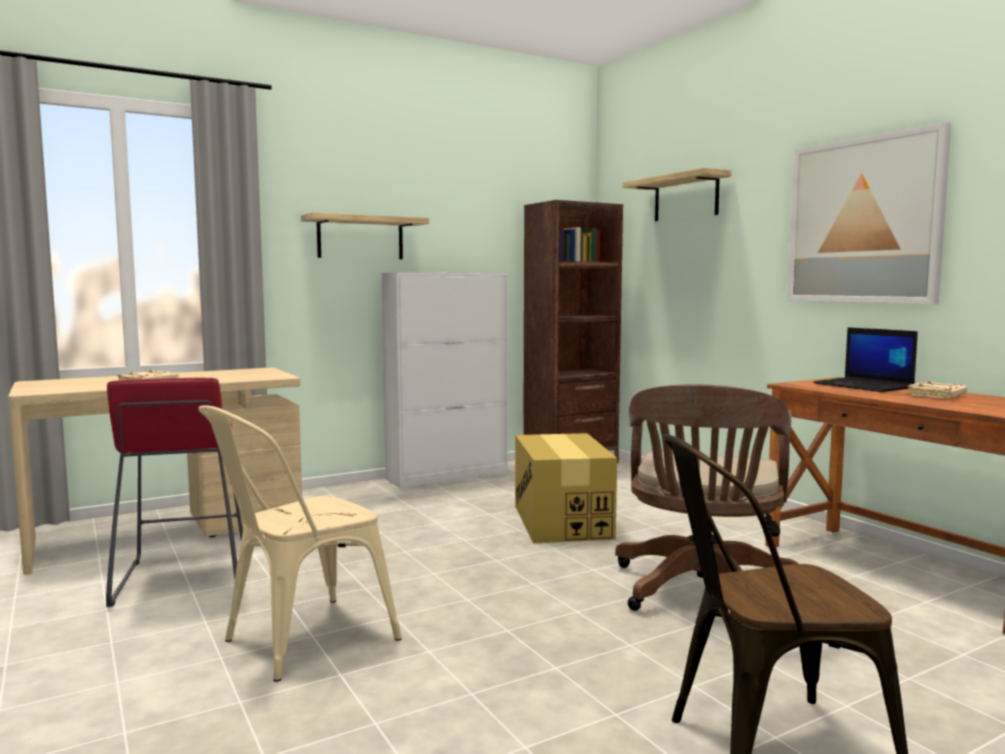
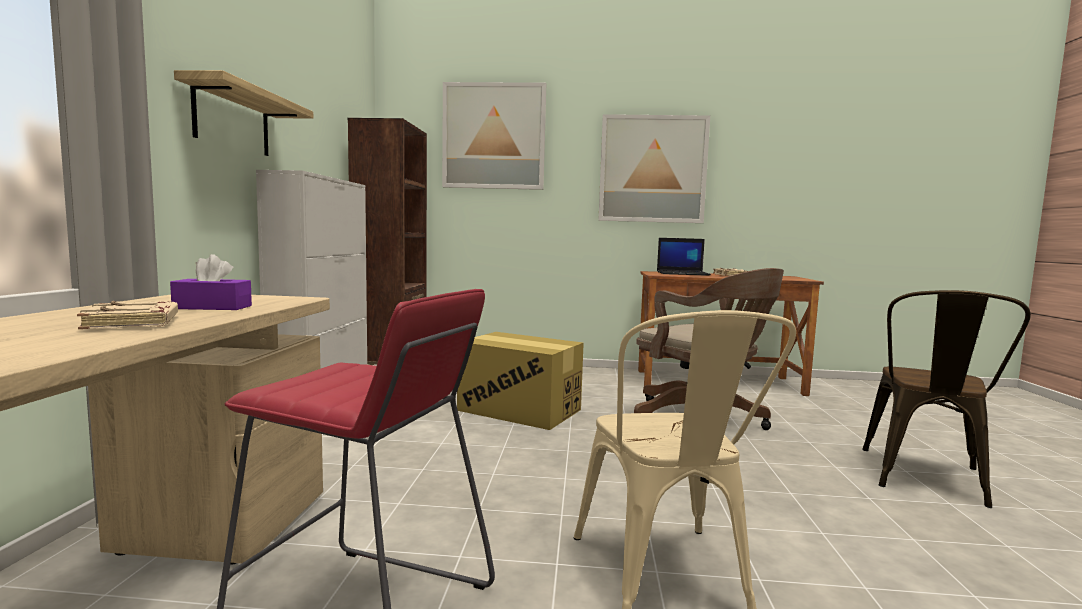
camera: 55 degrees left, 0 degrees up
(217, 377) = (212, 307): none -> purple tissue box
(686, 198) = (494, 136): shelf -> picture

